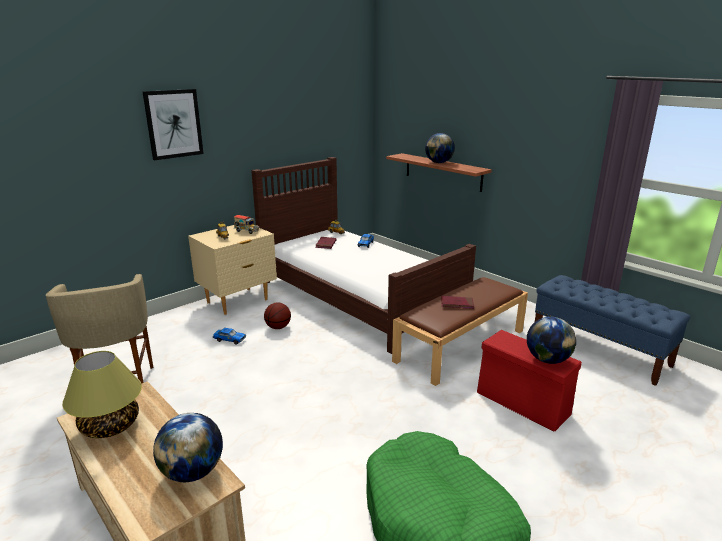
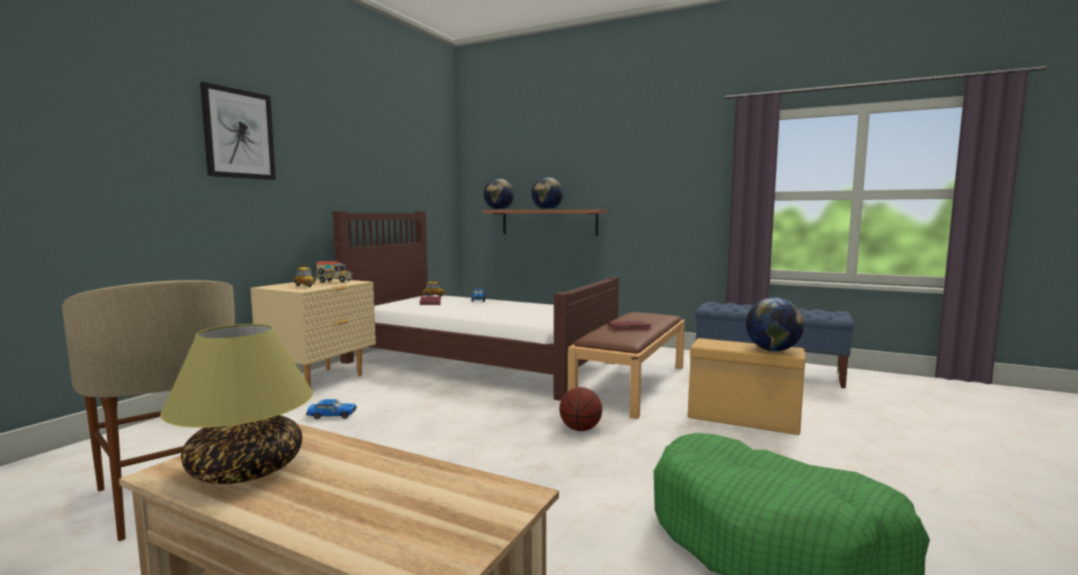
camera: 20 degrees left, 15 degrees down
(193, 472) = (456, 492): globe -> globe (499, 209)
(278, 327) = (395, 396): basketball -> basketball (580, 429)
(524, 404) = (745, 419): red storage box -> beige storage box

